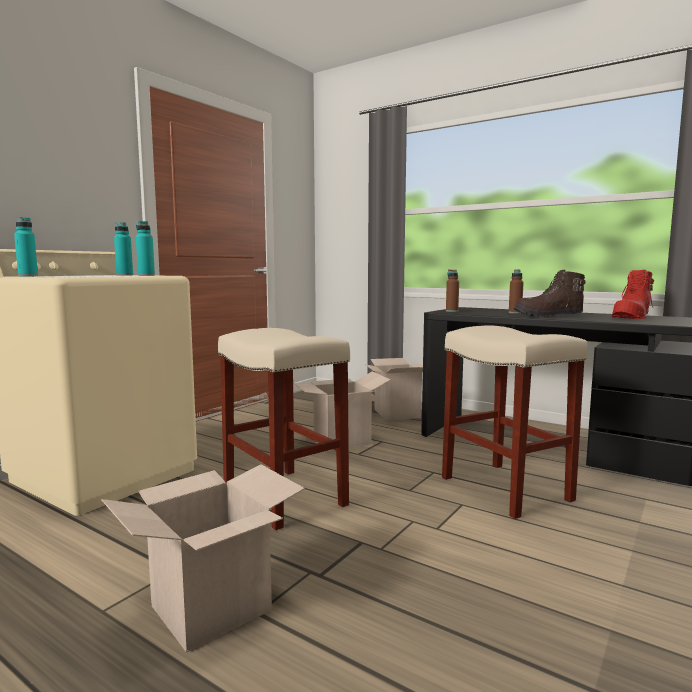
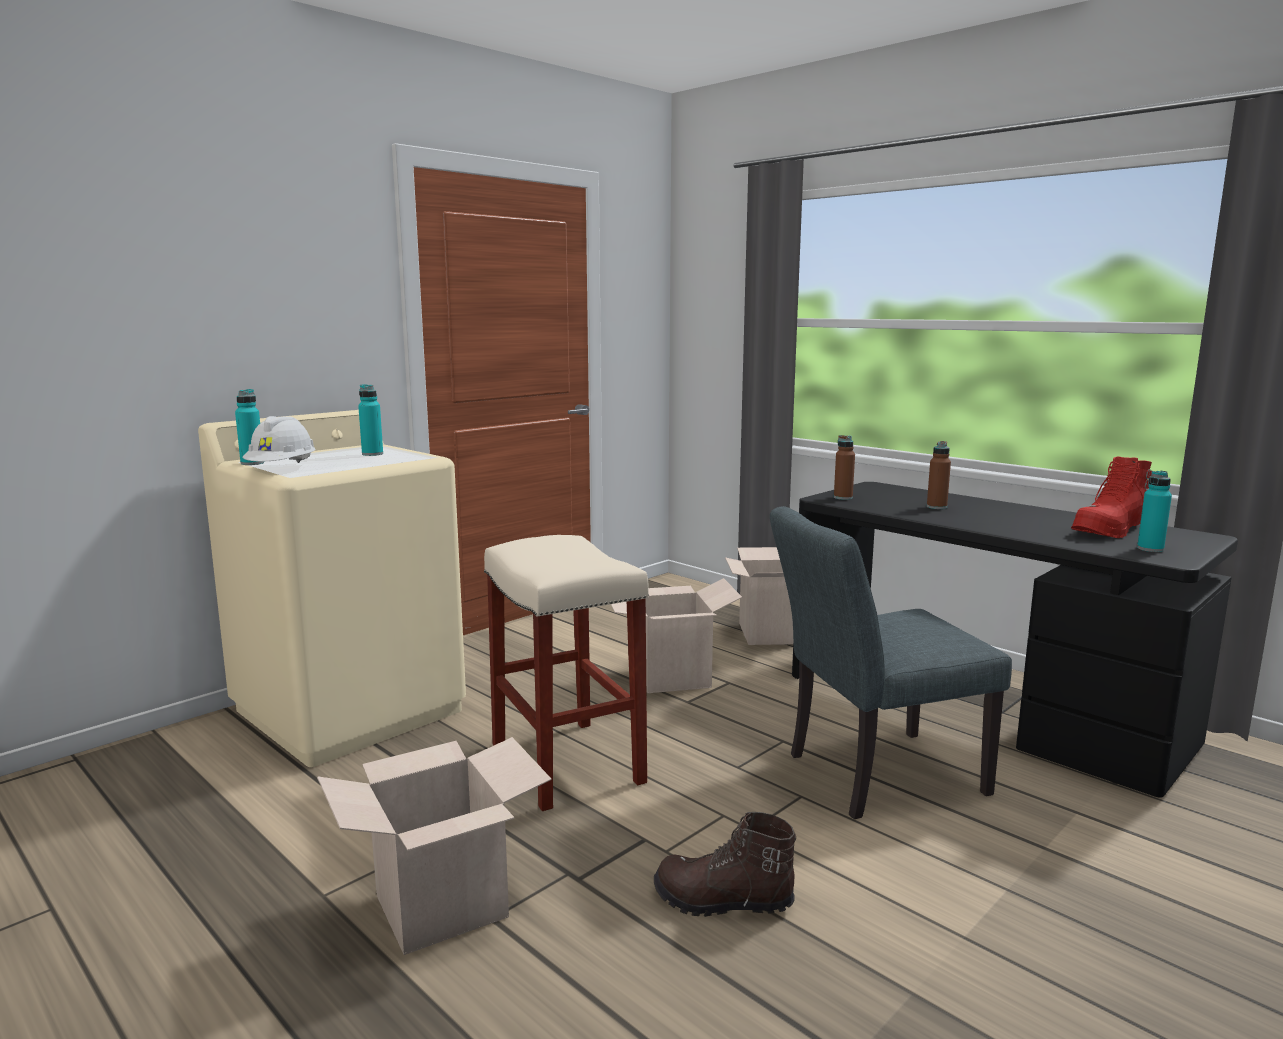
camera: 10 degrees right, 5 degrees up
(55, 276) = (282, 469): none -> white hard hat
(146, 275) = (398, 458): turquoise bottle -> turquoise bottle (1150, 549)
(503, 488) = (872, 776): beige stool -> grey chair
(548, 316) = (979, 520): brown boot -> brown boot (722, 901)

